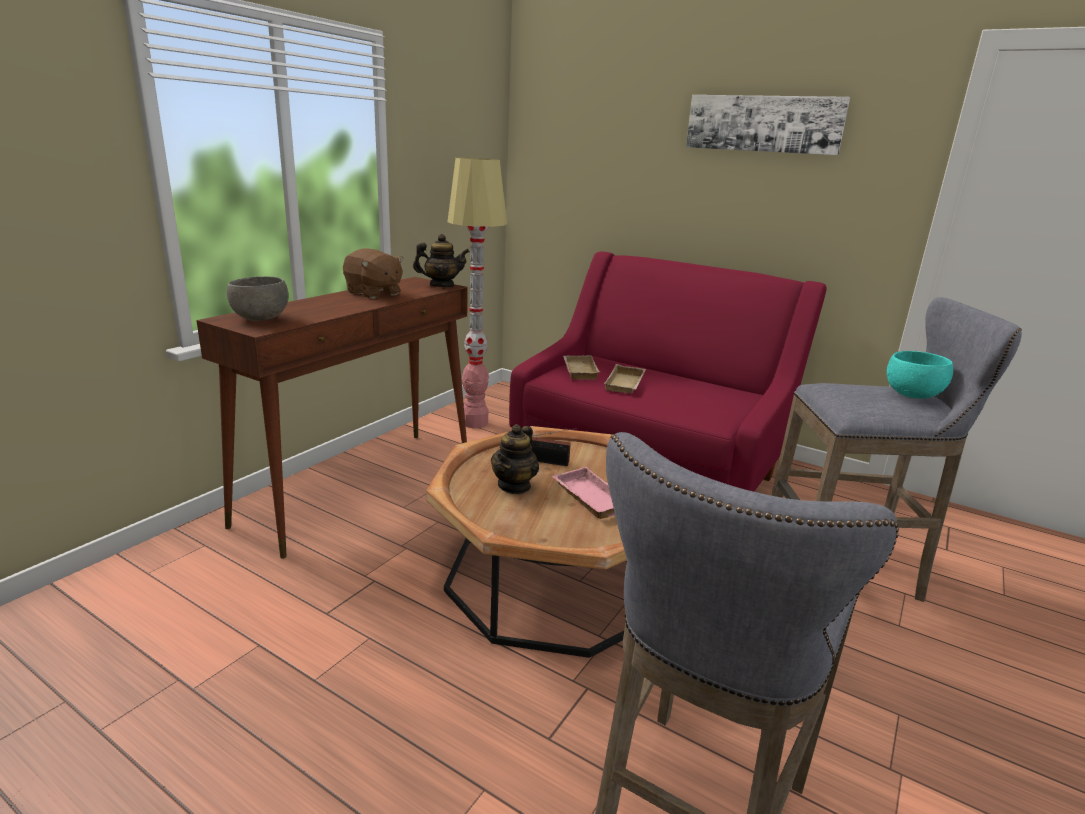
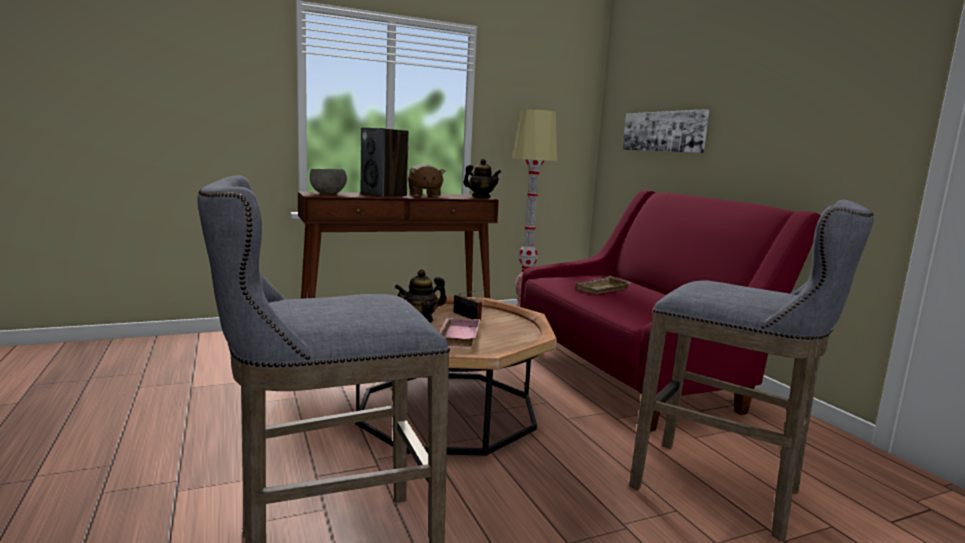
camera: 35 degrees right, 10 degrees down
(330, 304) = (384, 194): none -> speaker
(578, 370) = (579, 278): beige tray -> none
(763, 124) = (775, 65): picture -> picture (664, 131)
(911, 395) = (774, 294): turquoise bowl -> none

